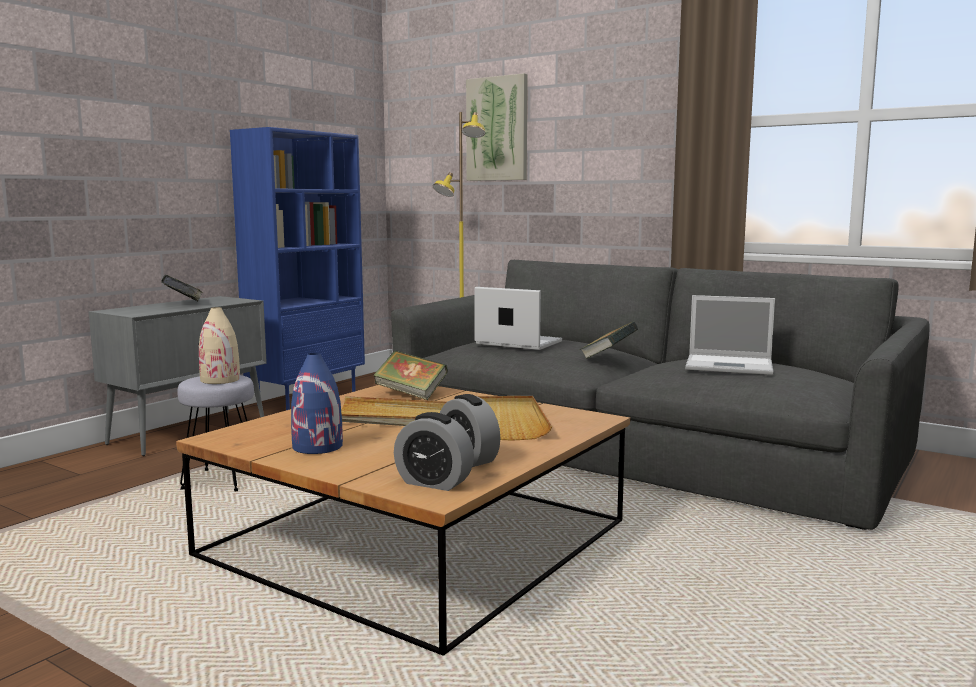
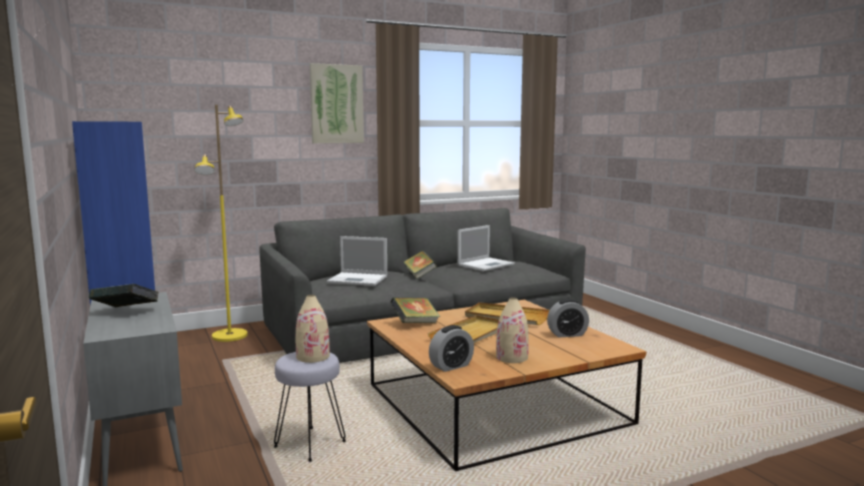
camera: 60 degrees left, 0 degrees up
(318, 446) = (512, 357): blue vase -> beige vase
(434, 483) = (600, 345): alarm clock -> alarm clock (451, 366)
(497, 129) = (222, 117): picture -> picture (336, 104)
(517, 342) = (359, 279): laptop -> laptop turned 135 degrees counterclockwise

